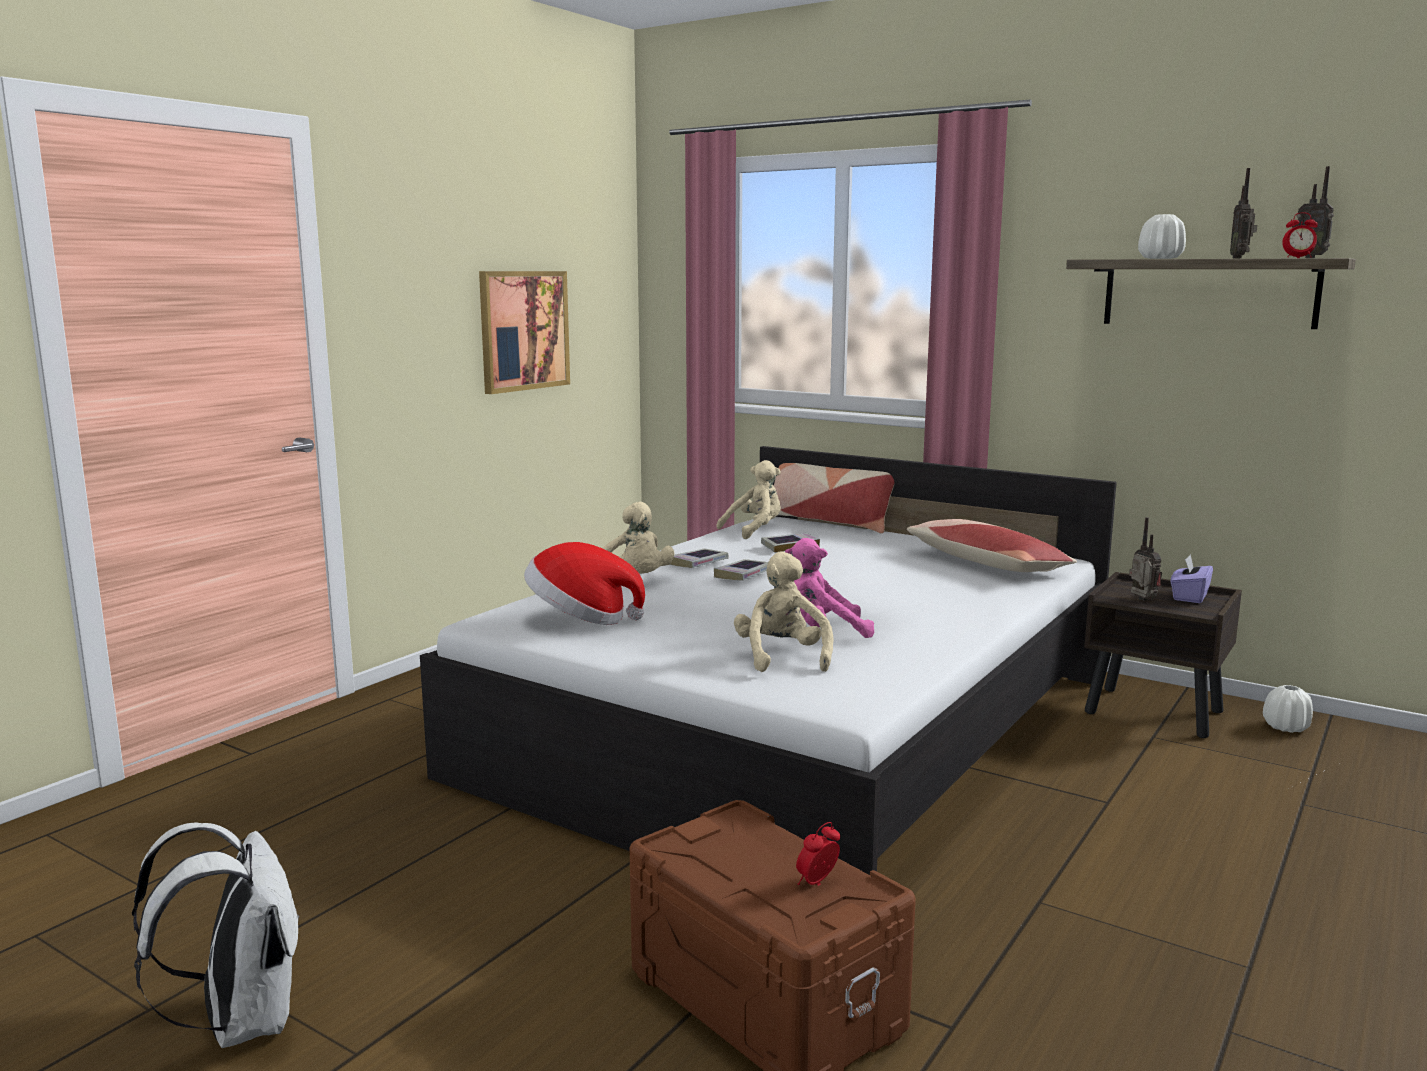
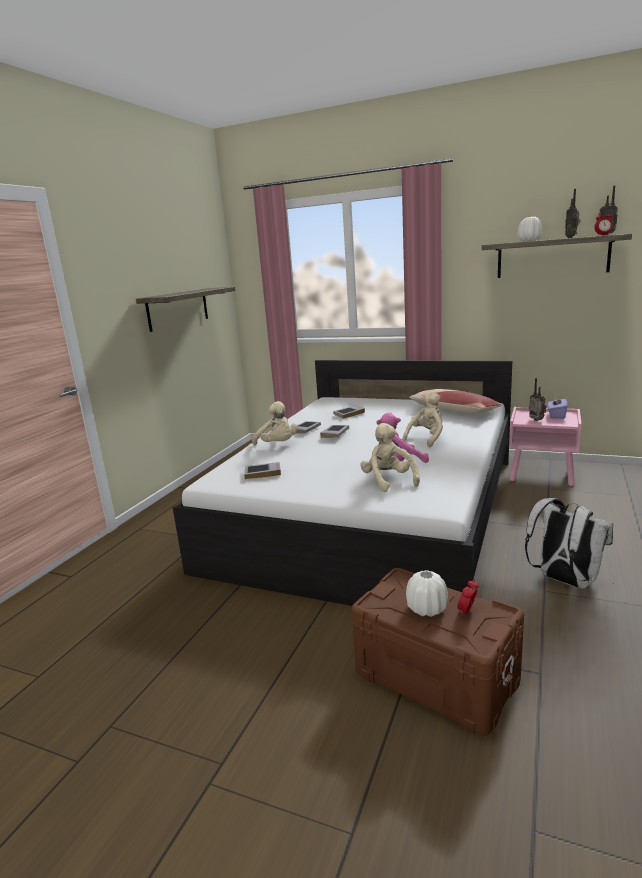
camera: 10 degrees left, 5 degrees up
(240, 1021) = (140, 757): white backpack -> white backpack (564, 580)
(523, 330) = (178, 308): picture -> shelf
(581, 619) = (263, 473): hat -> book
(754, 530) = (323, 407): beige plush toy -> beige plush toy (426, 438)
(828, 521) = (357, 397): pillow -> none
(1155, 712) = (542, 475): brown nightstand -> pink nightstand
(1286, 727) = (605, 474): white vase -> white vase (426, 608)

